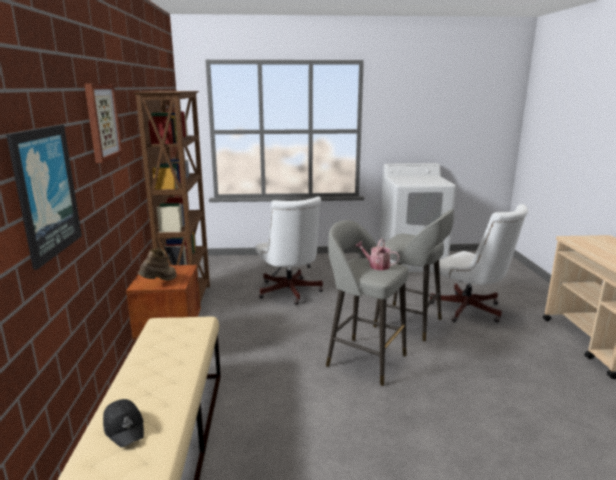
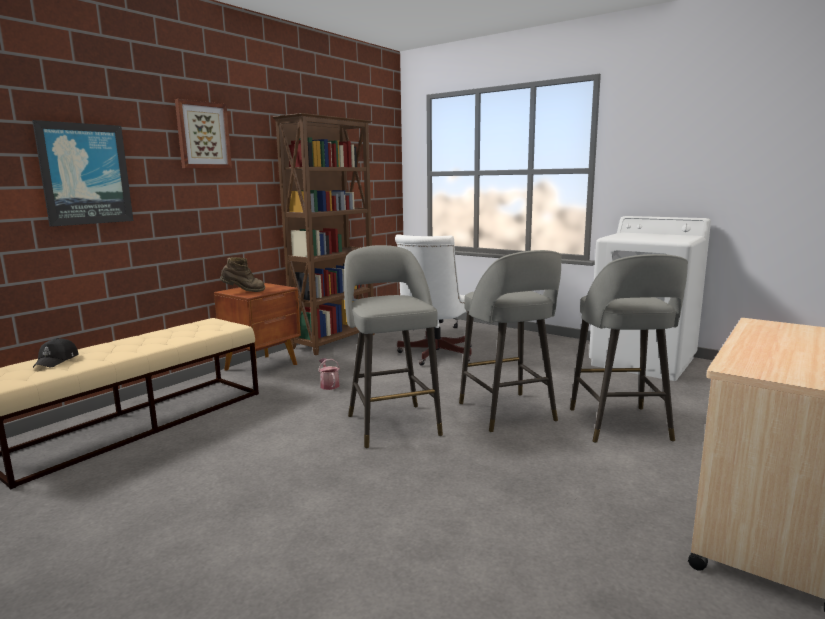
camera: 40 degrees right, 5 degrees down
(376, 266) = (396, 301): watering can -> watering can (329, 385)
(470, 311) = (620, 426): white office chair -> grey stool

